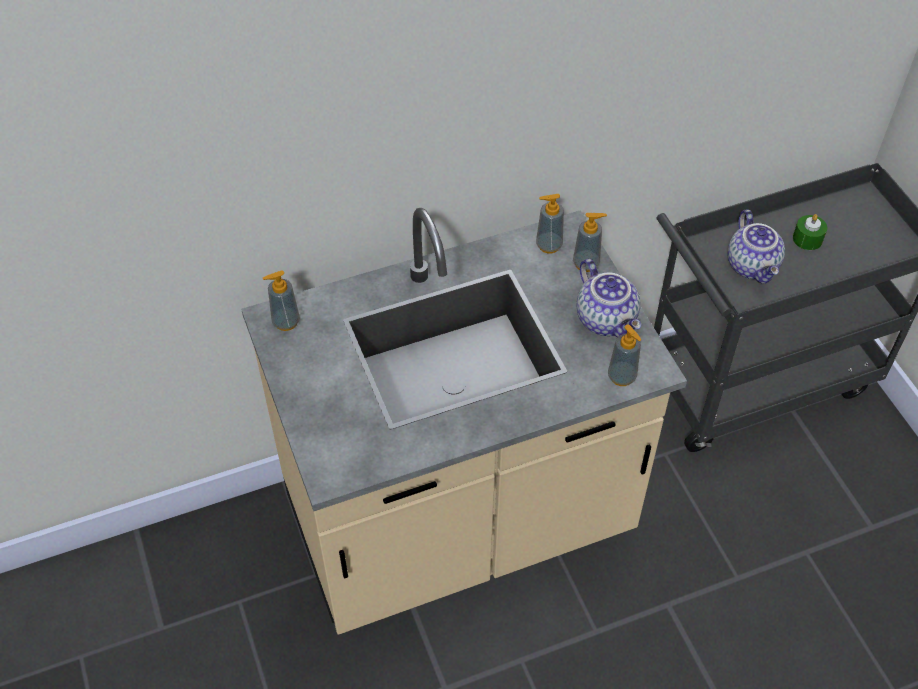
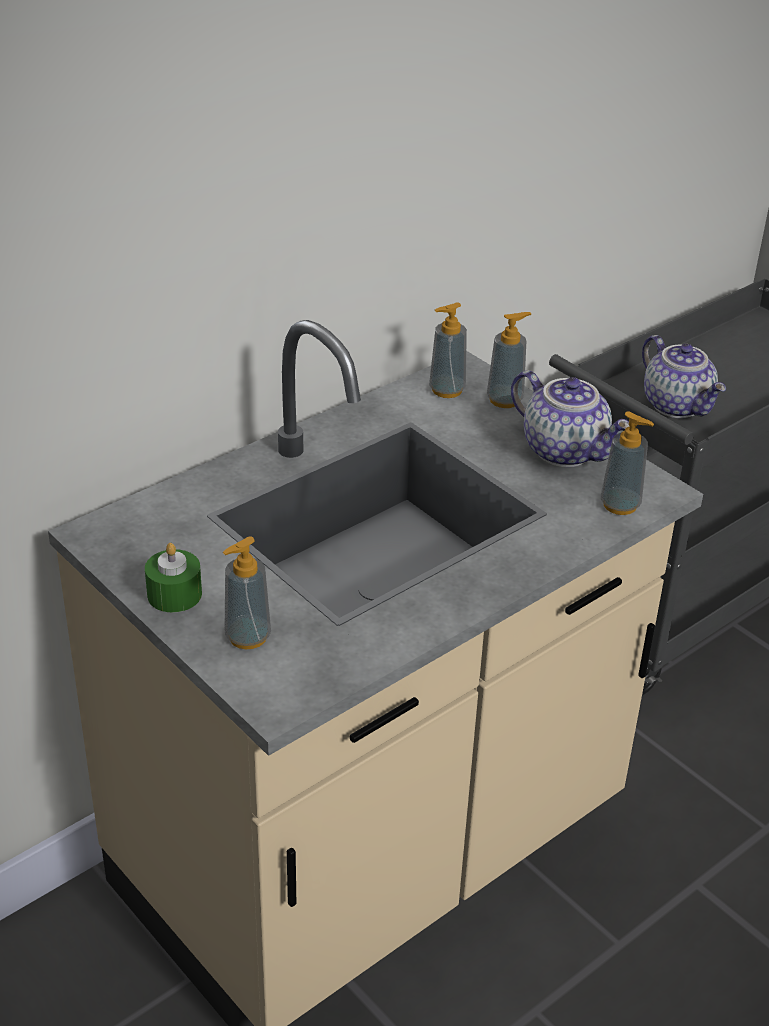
camera: 20 degrees left, 15 degrees down
(286, 322) = (123, 533): soap dispenser -> soap dispenser (247, 637)
(807, 239) = (724, 369): green candle -> green candle (174, 594)

